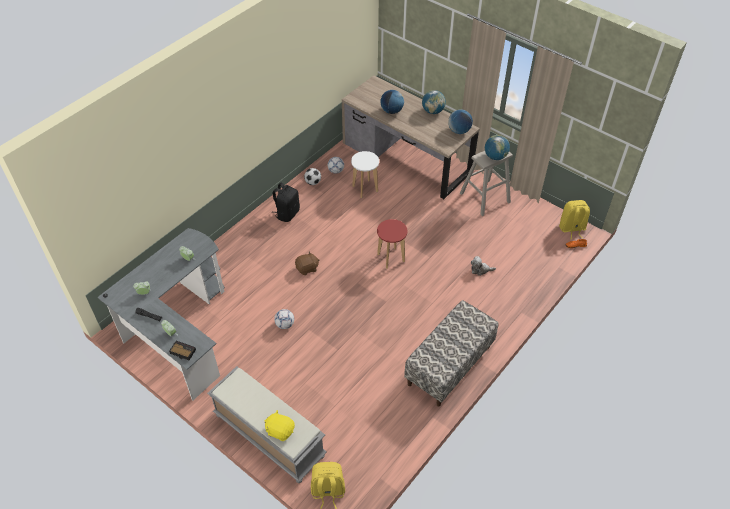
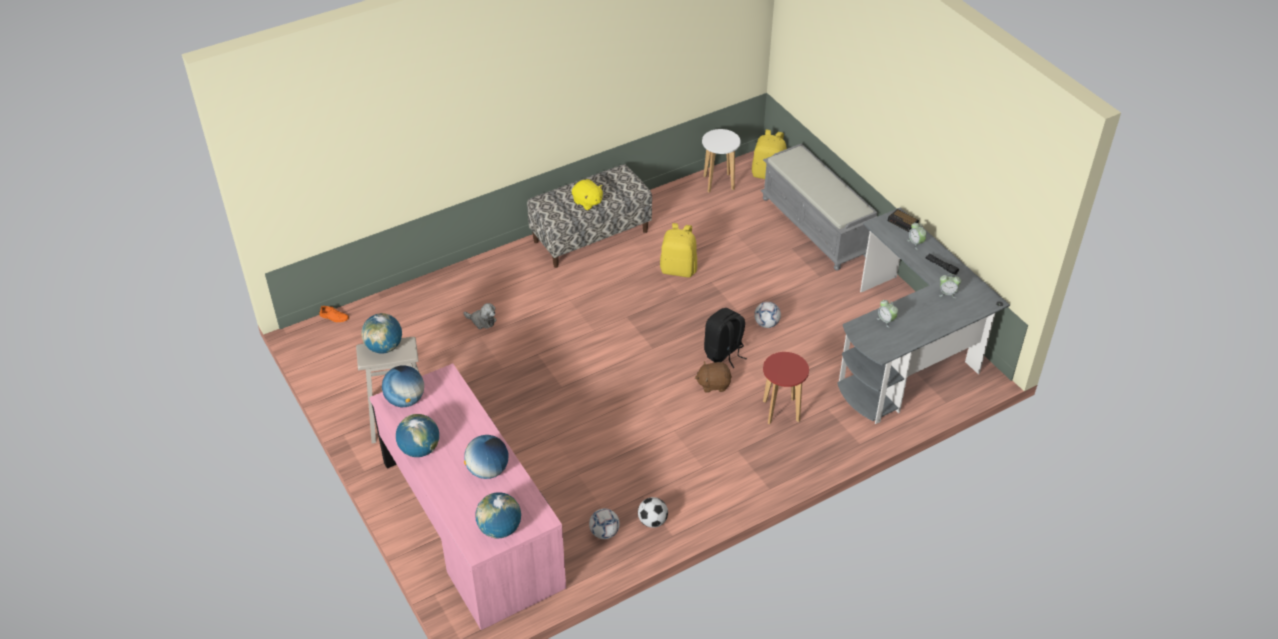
camera: 160 degrees left, 5 degrees down
(280, 430) = (808, 165): yellow plush toy -> yellow plush toy (587, 202)
(287, 213) = (714, 476): black backpack -> black backpack (724, 353)
(365, 189) = (573, 484): white stool -> white stool (719, 183)
(369, 90) = (500, 529): none -> globe
(391, 258) = (591, 367): red stool -> red stool (781, 411)
(406, 157) = (471, 524): brown desk -> pink desk
(571, 229) = (318, 338): yellow backpack -> yellow backpack (678, 269)

